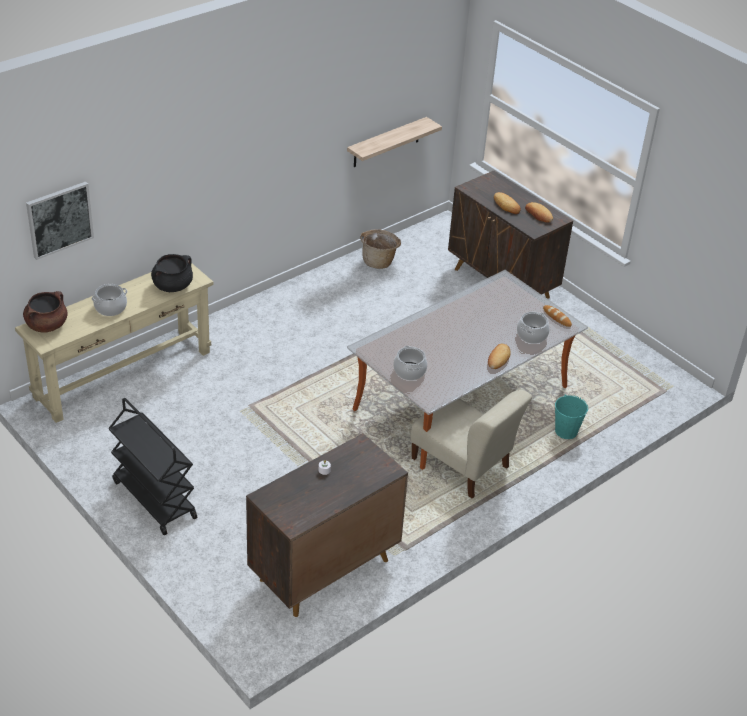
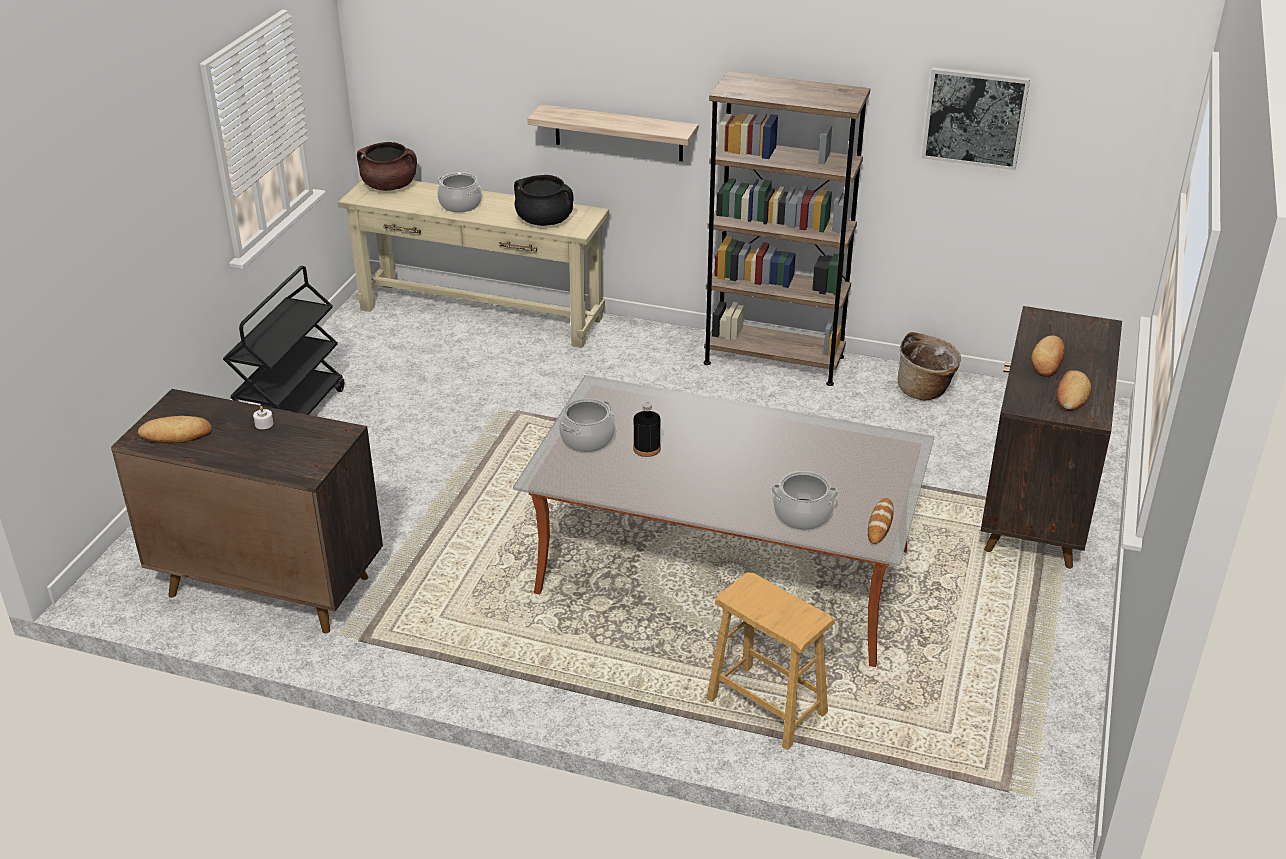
camera: 60 degrees right, 5 degrees down
(59, 219) = (436, 59): picture -> picture (975, 117)
(299, 293) = (774, 360): none -> brown bookcase
(386, 142) = (999, 207): shelf -> shelf (618, 133)
(436, 356) = (646, 448): none -> black bottle
(463, 465) = (580, 628): beige chair -> none
(498, 358) = (706, 503): bread -> bread (176, 434)
(566, 432) = (766, 706): turquoise bucket -> brown stool

